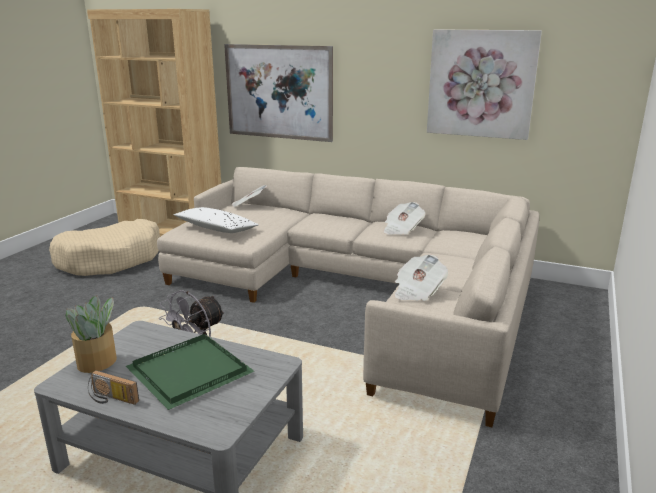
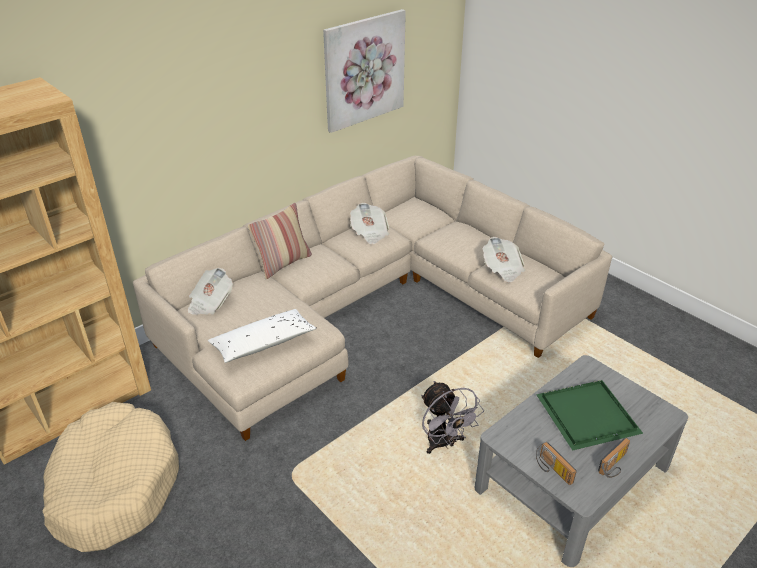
camera: 65 degrees left, 15 degrees up
(98, 361) = (552, 470): potted plant -> radio
(278, 92) = (164, 154): picture -> none
(320, 214) = (283, 263): none -> pillow

